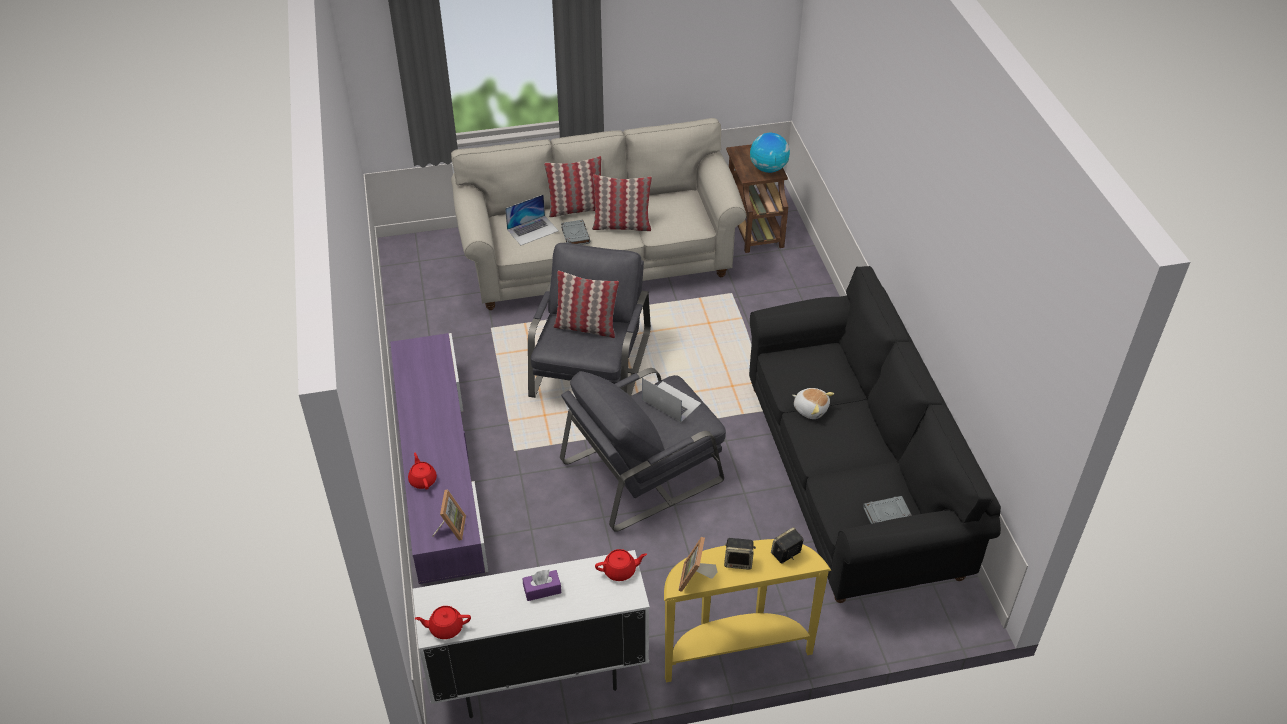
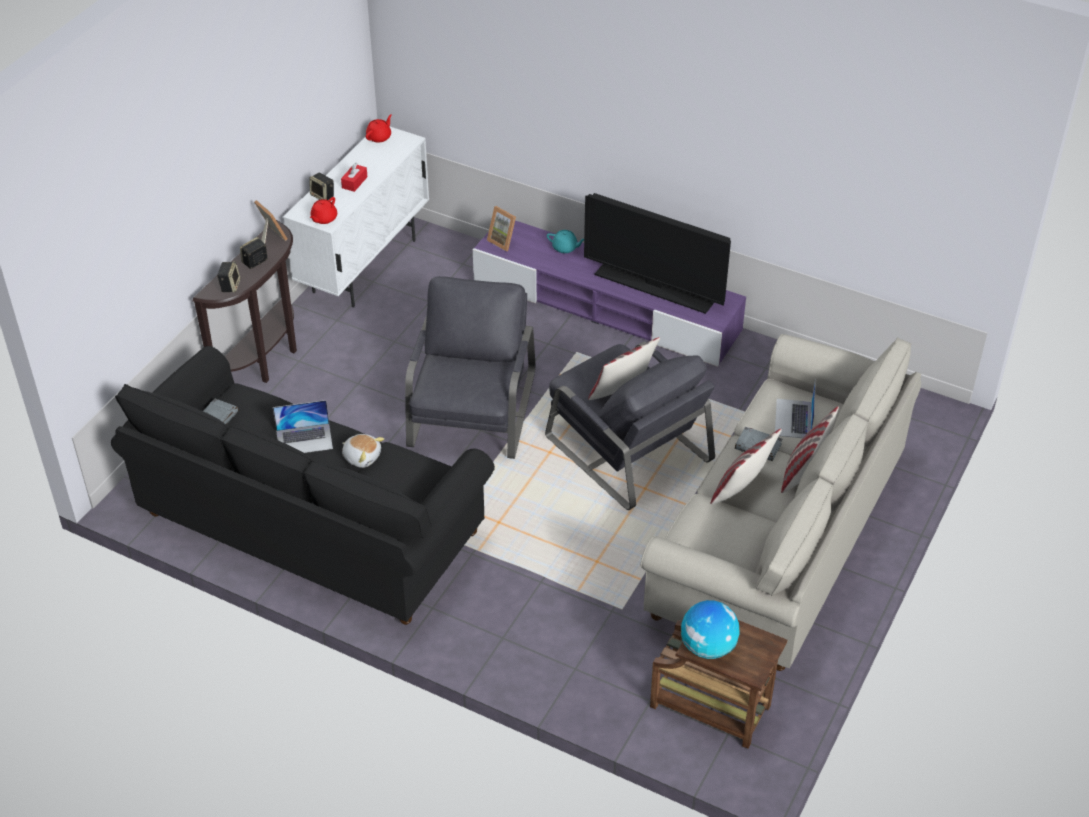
camera: 130 degrees right, 0 degrees up
(423, 480) = (565, 248): red teapot -> turquoise teapot
(428, 395) = (655, 288): none -> television
(542, 590) = (354, 182): purple tissue box -> red tissue box
(587, 598) = (323, 196): none -> speaker
(671, 401) = (473, 386): laptop -> laptop (304, 439)
(734, 651) = (266, 359): yellow console table -> brown console table
(810, 409) = (362, 456): plush toy -> plush toy turned 135 degrees counterclockwise

